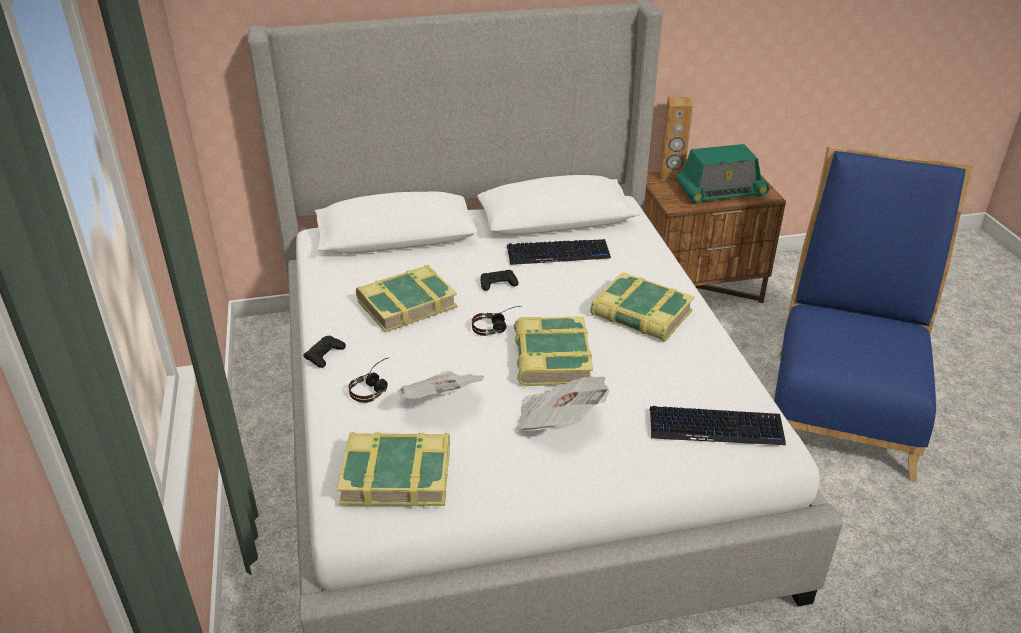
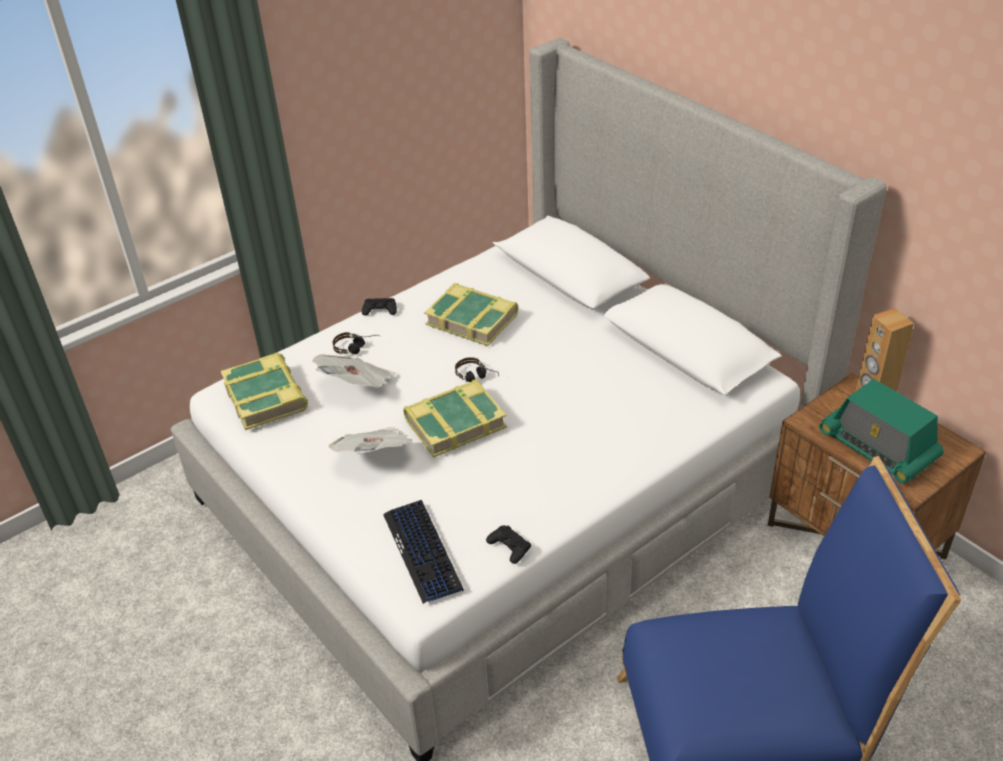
camera: 65 degrees right, 5 degrees up
(498, 283) = (543, 355): black game controller -> black game controller (509, 547)
(558, 253) = (625, 372): keyboard -> none
(641, 314) = (563, 456): book -> none

